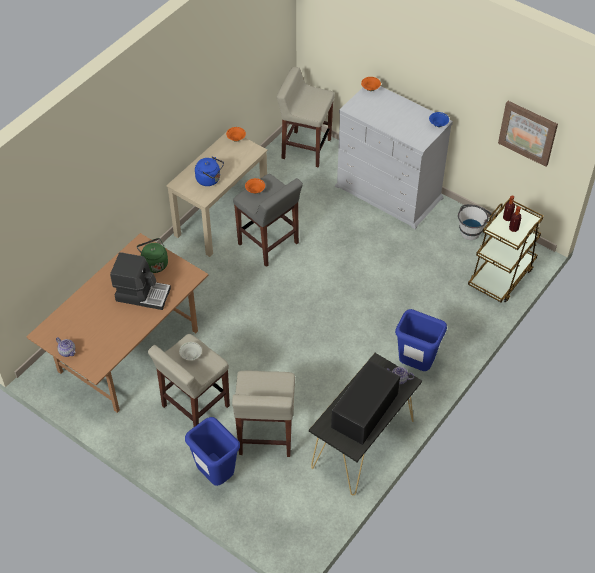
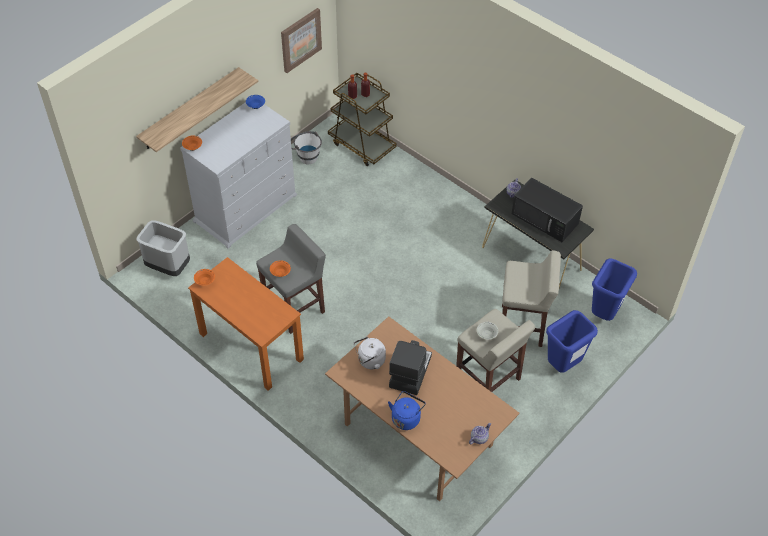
camera: 85 degrees left, 0 degrees up
(154, 263) = (370, 361): green kettle -> white kettle
(210, 179) = (261, 307): blue kettle -> blue kettle (406, 418)
(221, 217) = (250, 346): beige desk -> orange desk
(305, 149) = (168, 267): beige stool -> grey trash can
(394, 63) = (190, 109): none -> shelf
(415, 365) = (452, 214): blue trash can -> blue trash can (604, 314)

